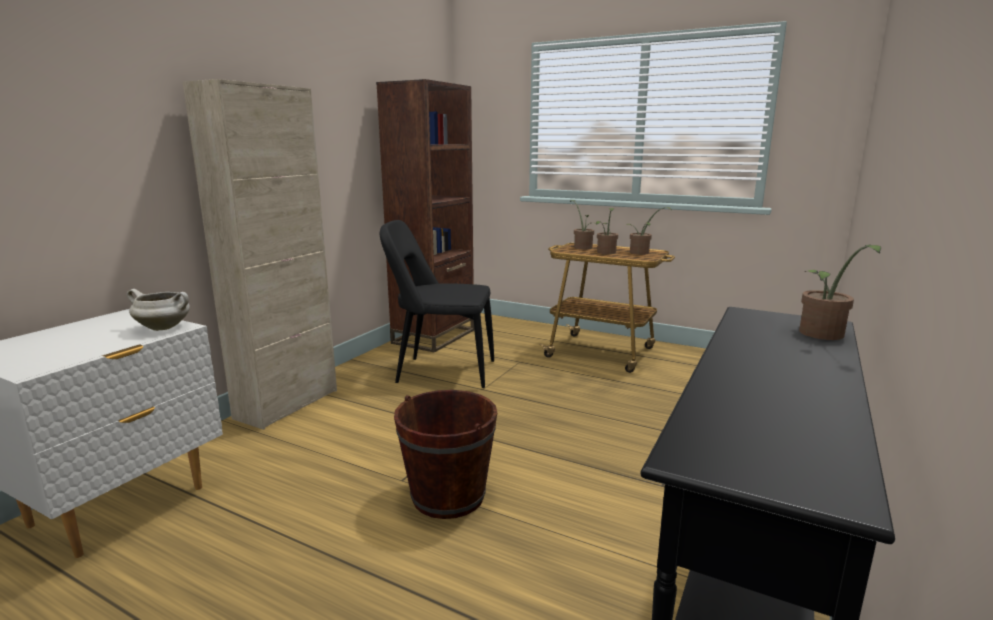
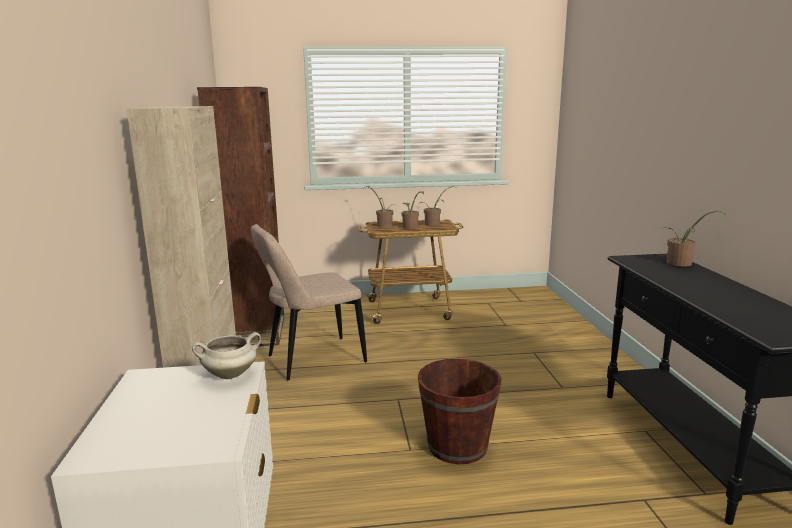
camera: 35 degrees left, 0 degrees up
(441, 372) = (311, 360): black chair -> beige chair

